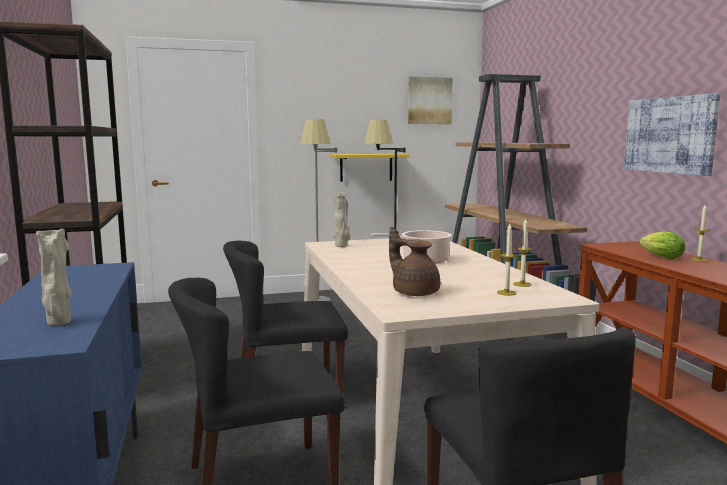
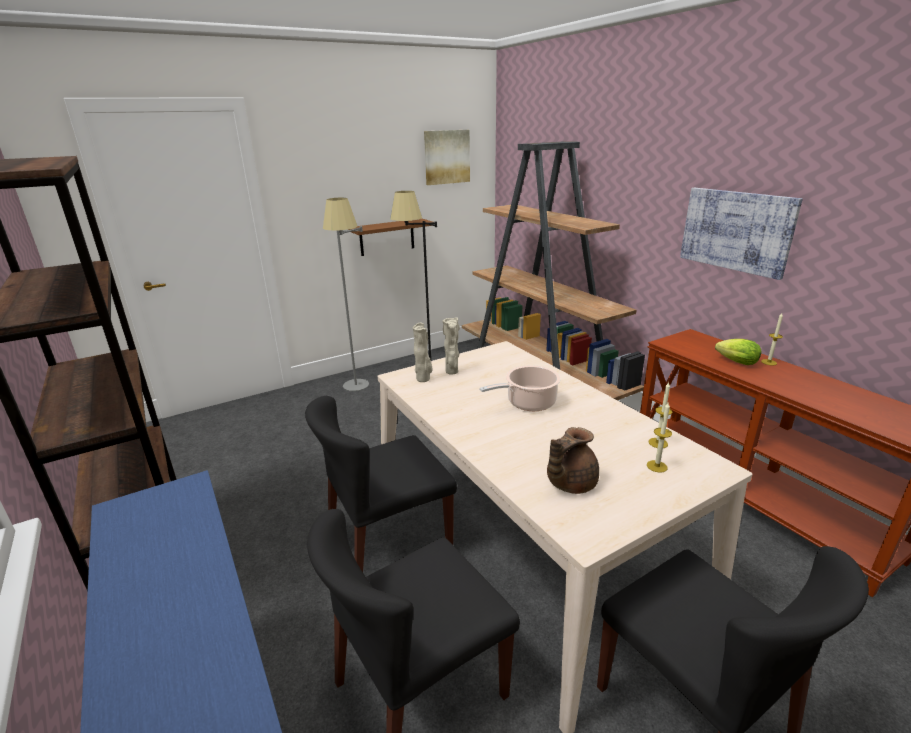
camera: 15 degrees left, 15 degrees up
(58, 323) = (205, 689): beige vase -> beige vase (452, 372)
(366, 167) = (387, 237): yellow shelf -> brown shelf
(414, 292) = (569, 483): brown teapot -> brown teapot turned 75 degrees counterclockwise

